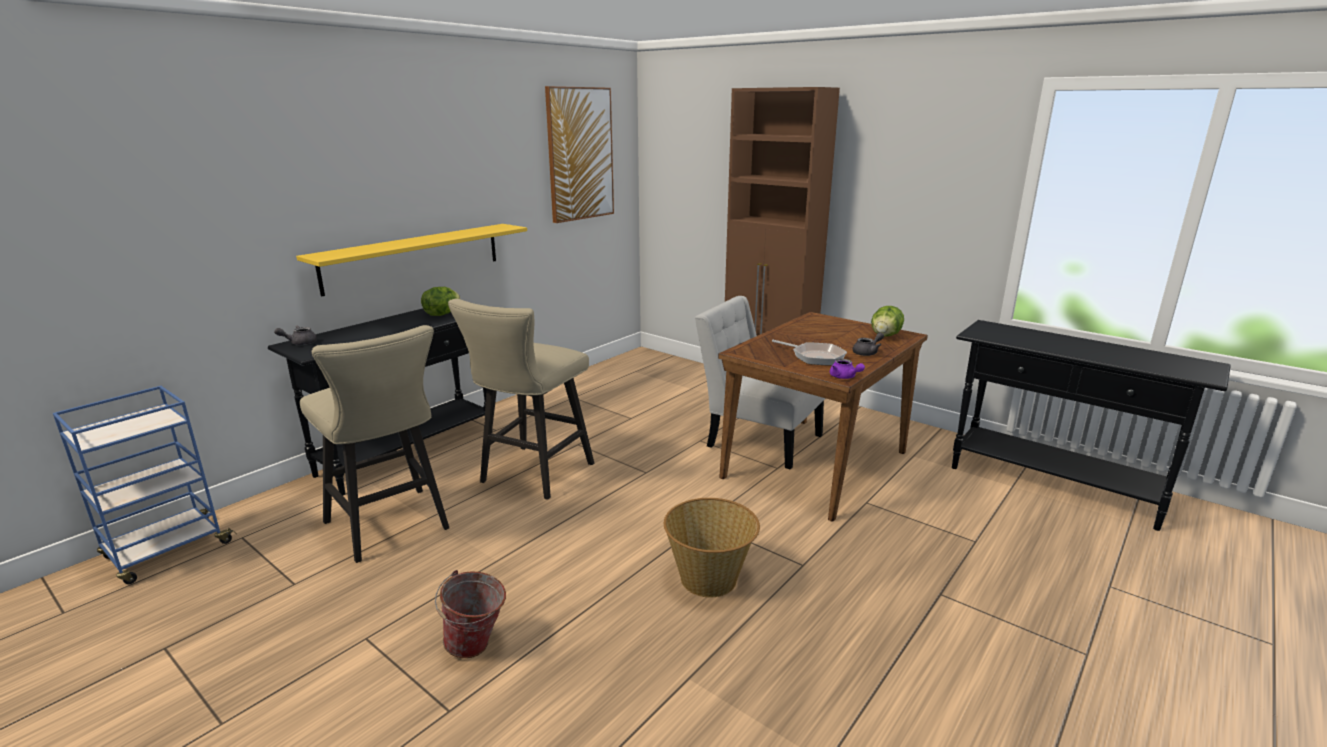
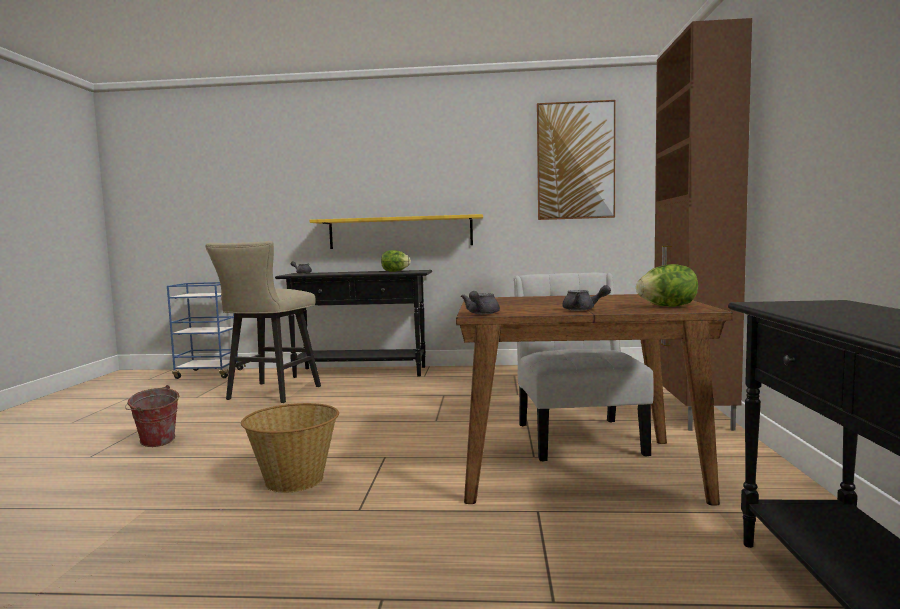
camera: 55 degrees right, 15 degrees down
(532, 476) = (377, 399): beige stool -> none
(815, 357) = (521, 305): frying pan -> none
(844, 377) = (481, 314): purple teapot -> grey teapot

